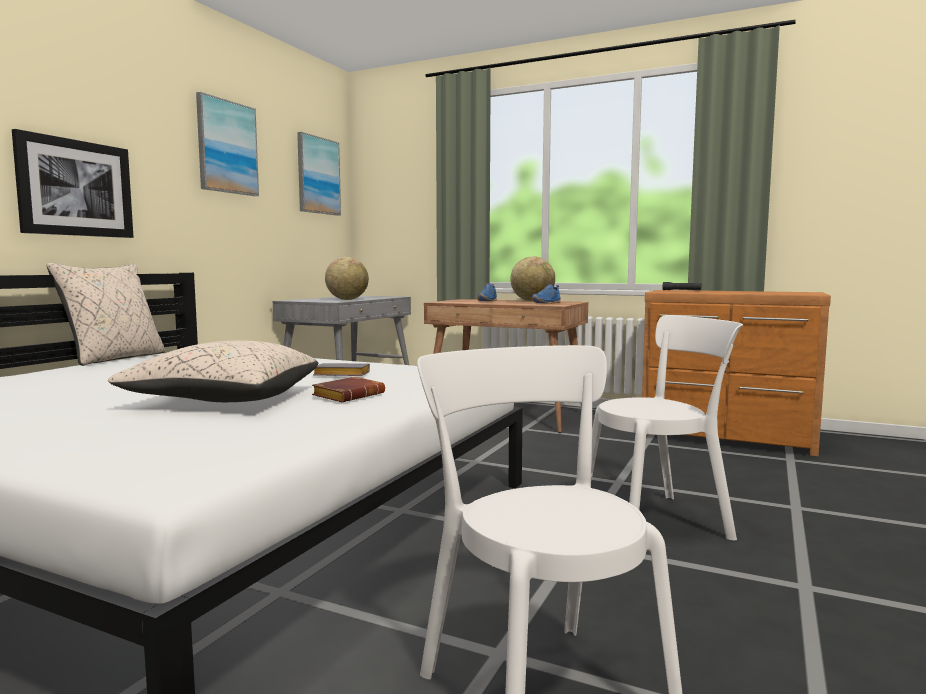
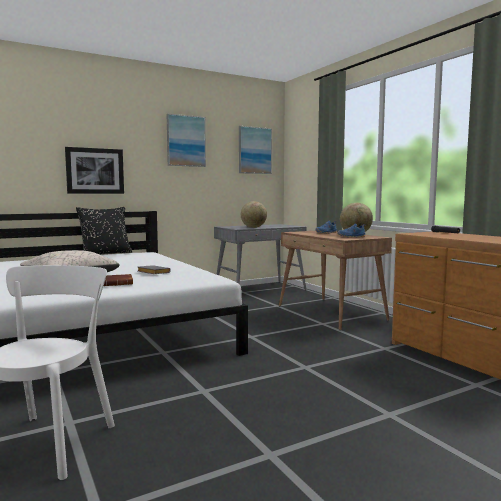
camera: 35 degrees right, 0 degrees up
(115, 358) = (106, 253): beige pillow -> black pillow
(659, 520) = (276, 394): white chair -> none

